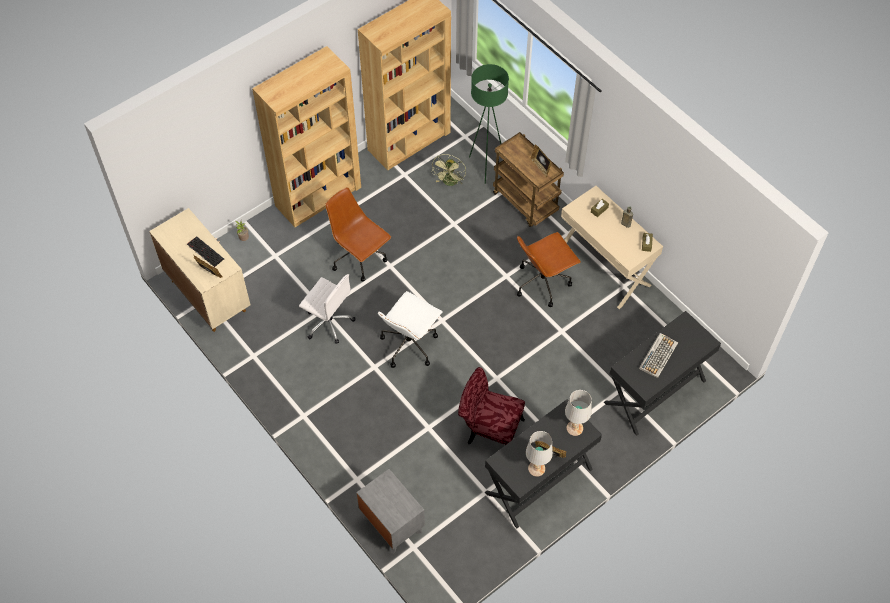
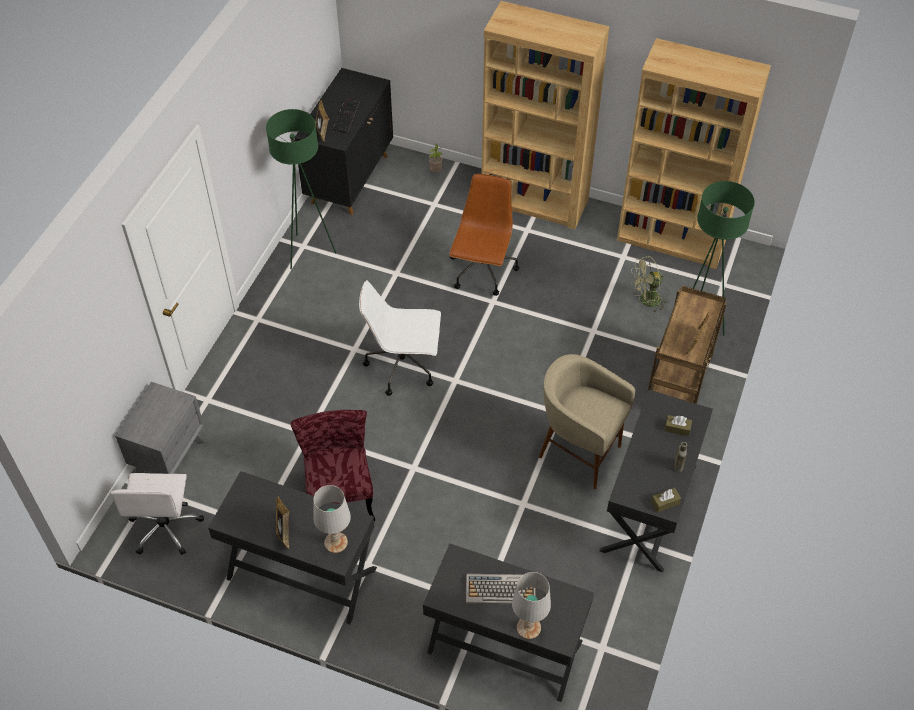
camera: 60 degrees right, 5 degrees down
(208, 295) = (350, 178): beige cabinet -> black cabinet
(262, 355) = (308, 252): none -> green floor lamp
(328, 322) = (383, 285): white office chair -> white office chair (166, 527)
(536, 468) = (257, 526): white table lamp -> white table lamp (528, 627)
(543, 282) = (578, 453): brown office chair -> beige stool
(604, 267) = (650, 508): beige desk -> black desk

